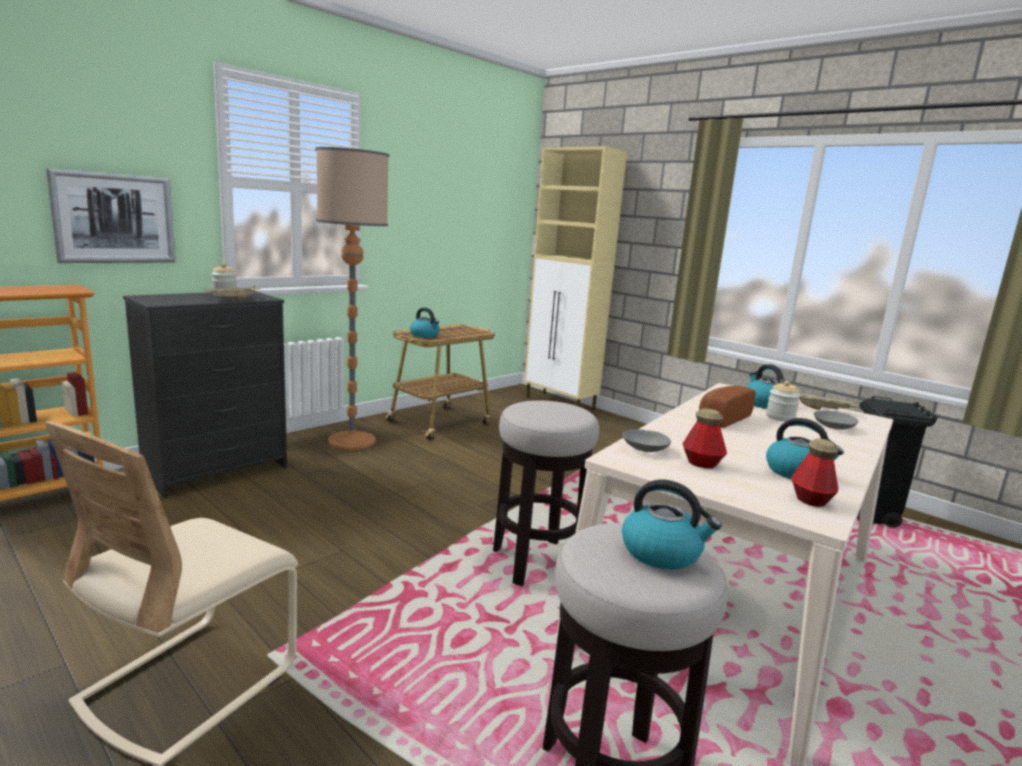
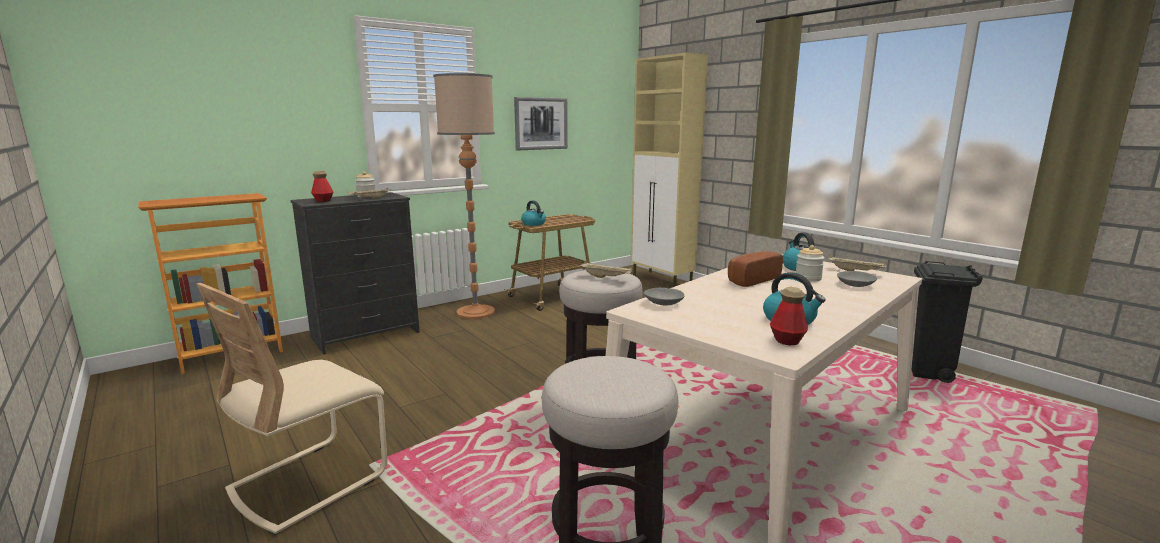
camera: 10 degrees right, 0 degrees up
(114, 218) = (284, 141): picture -> picture (541, 123)
(558, 412) = (606, 277): none -> beige tray
(662, 553) = (626, 376): kettle -> none
(701, 463) = (707, 313): bottle -> bottle (323, 201)

